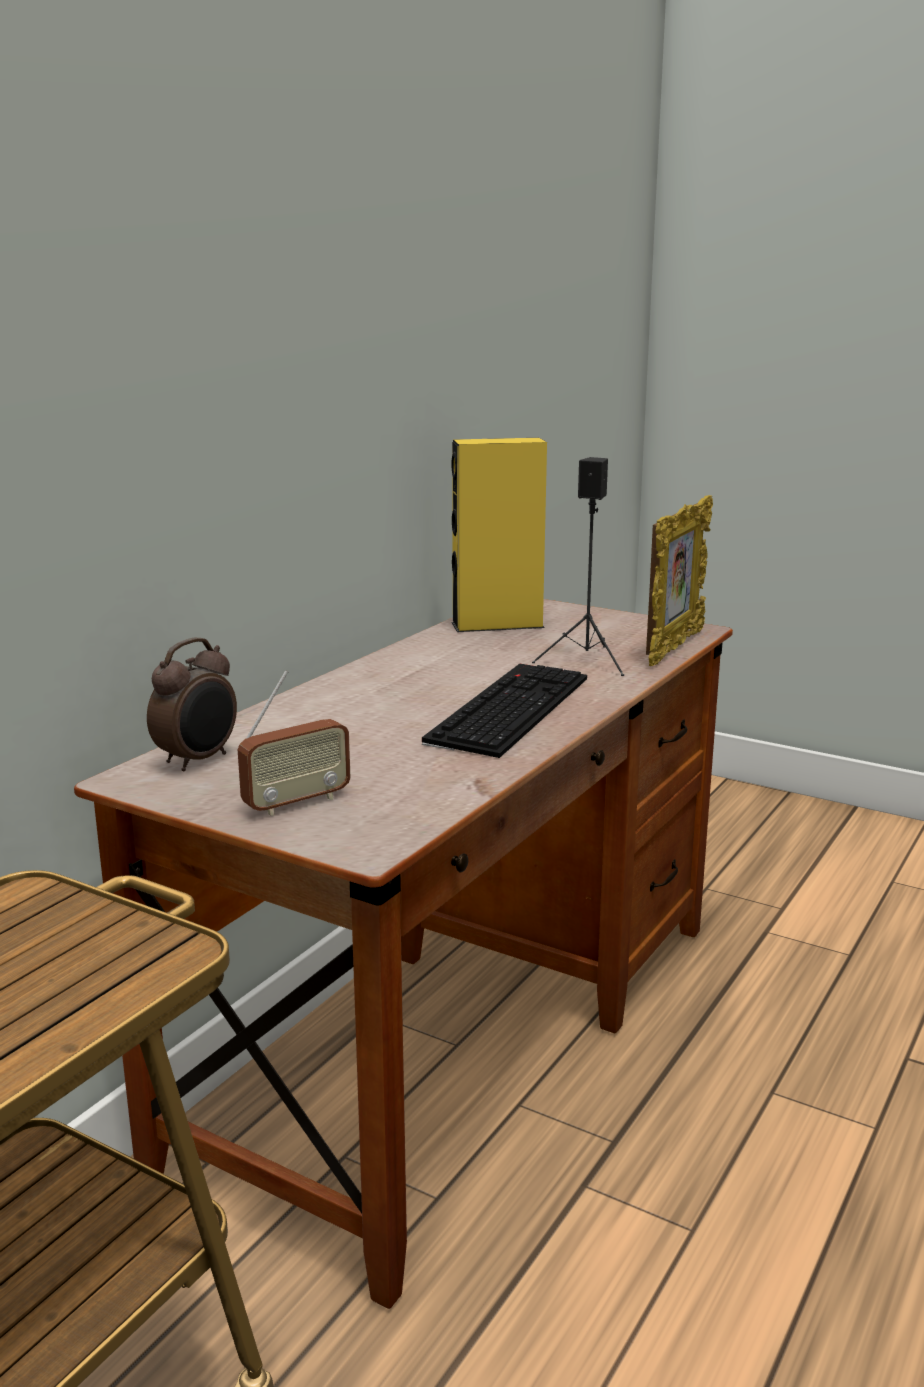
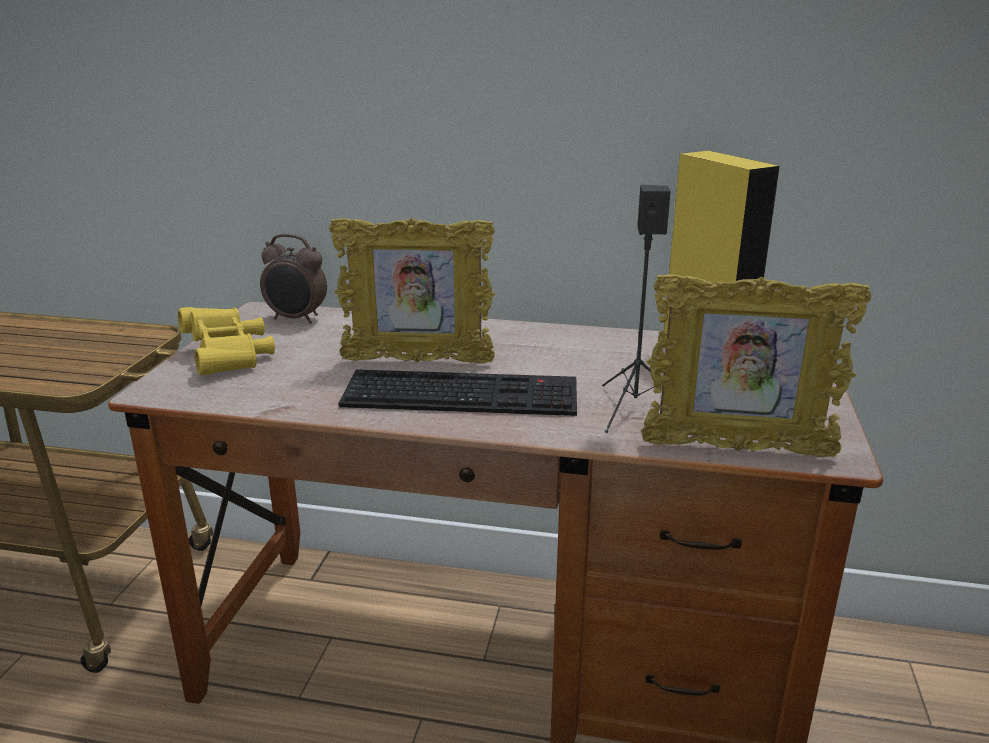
camera: 70 degrees right, 5 degrees up
(296, 803) = (229, 357): radio -> yellow binoculars
(410, 716) = (417, 361): none -> picture frame

